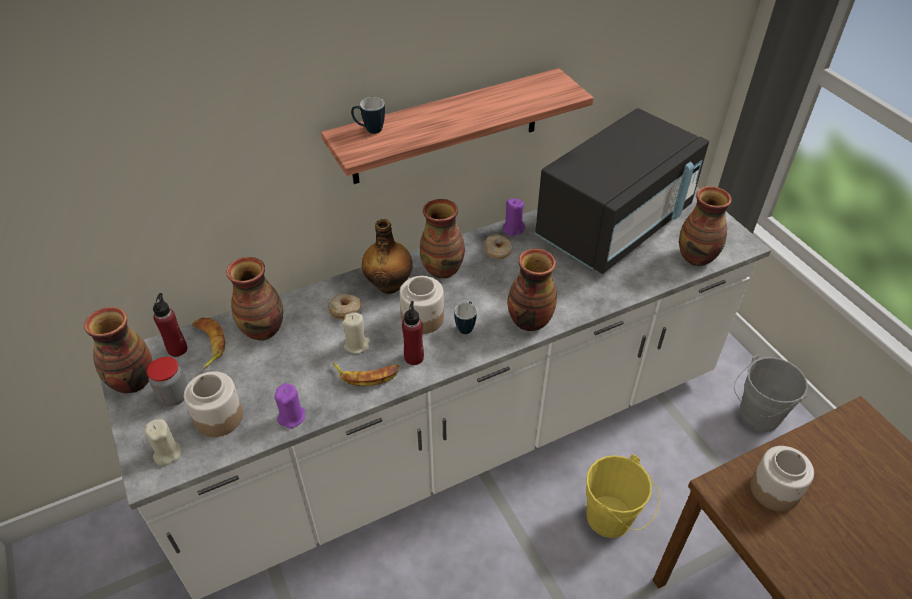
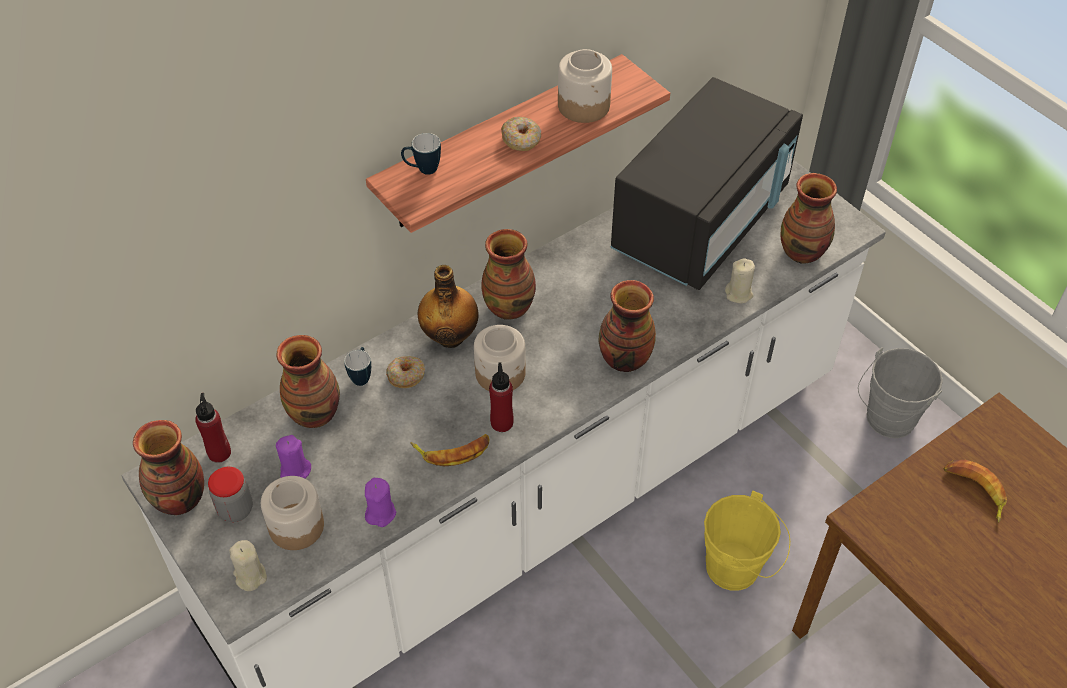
camera: 10 degrees left, 5 degrees up
(208, 344) = (254, 441): banana -> banana (975, 491)
(357, 344) = (431, 416): beige candle -> beige candle (739, 294)
(466, 326) = (553, 376): mug -> mug (361, 376)
(498, 251) = (570, 274): donut -> donut (521, 140)
(513, 229) = (582, 243): purple candle -> purple candle (295, 471)
(774, 490) = (917, 512): jar -> jar (584, 105)

